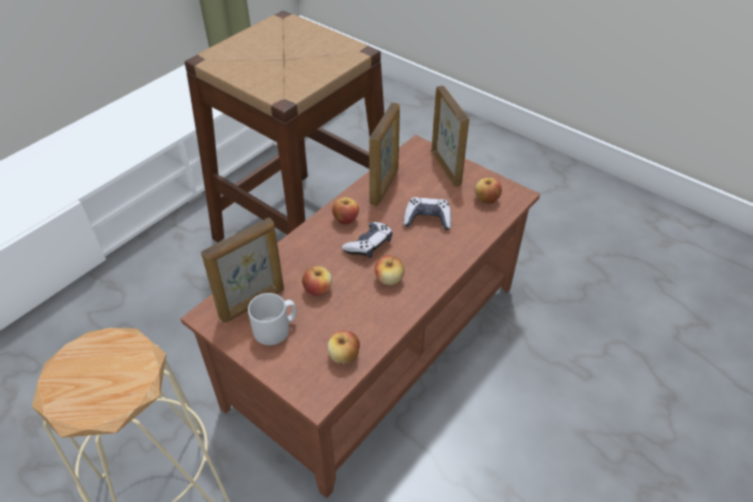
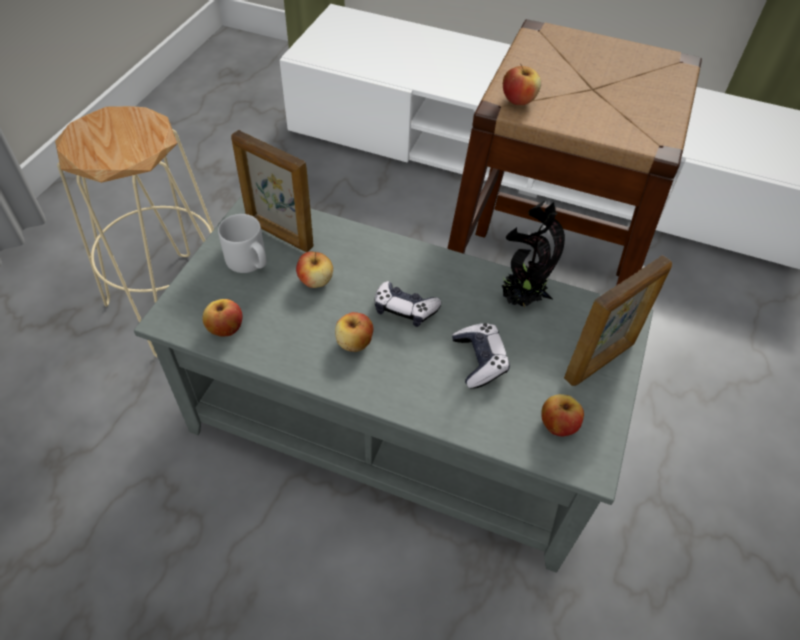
camera: 70 degrees right, 5 degrees up
(345, 219) = (439, 276): apple -> apple (518, 100)
(374, 342) = (396, 423): brown coffee table -> grey coffee table
(384, 186) = (520, 300): picture frame -> potted plant

